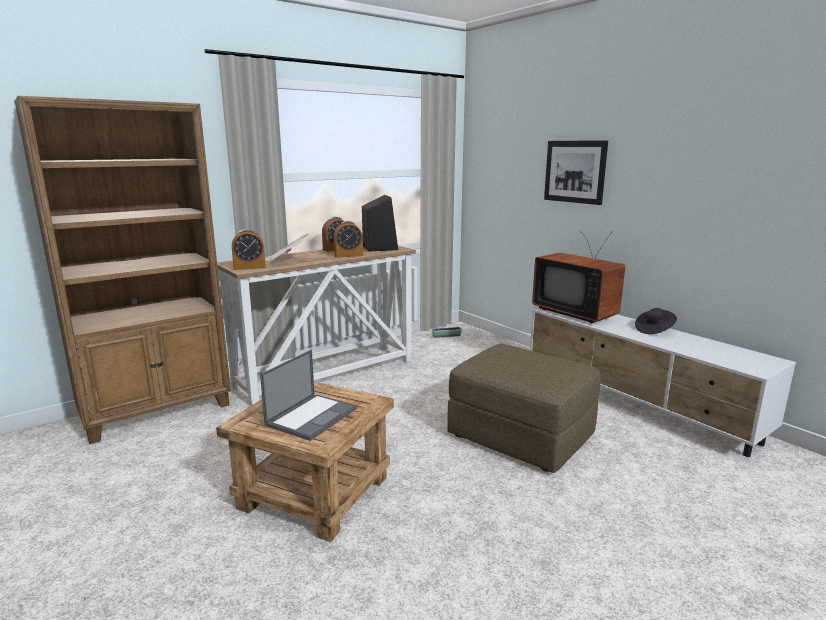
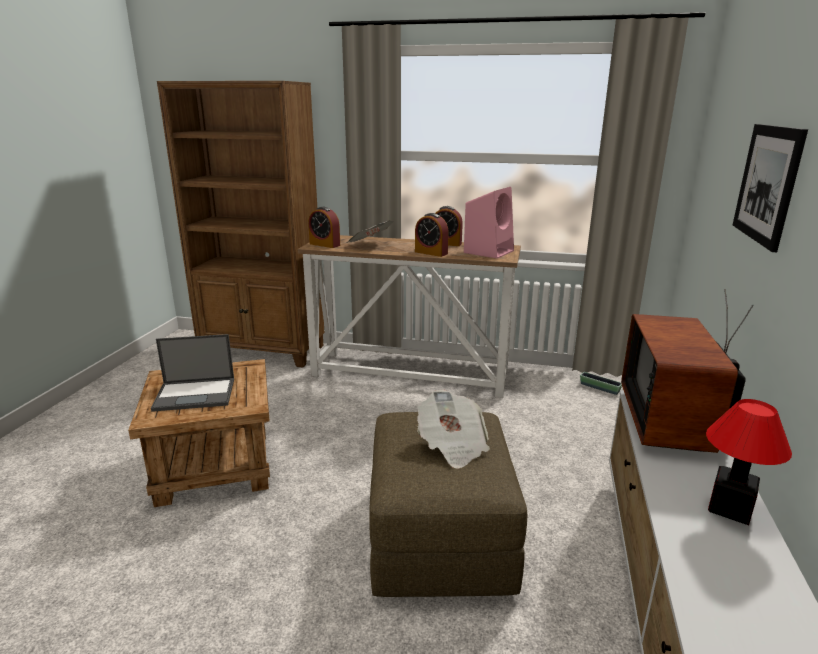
camera: 50 degrees right, 5 degrees up
(379, 247) = (489, 251): black speaker -> pink speaker
(526, 360) = (452, 445): none -> newspaper
(654, 330) = (729, 508): black hat -> table lamp

